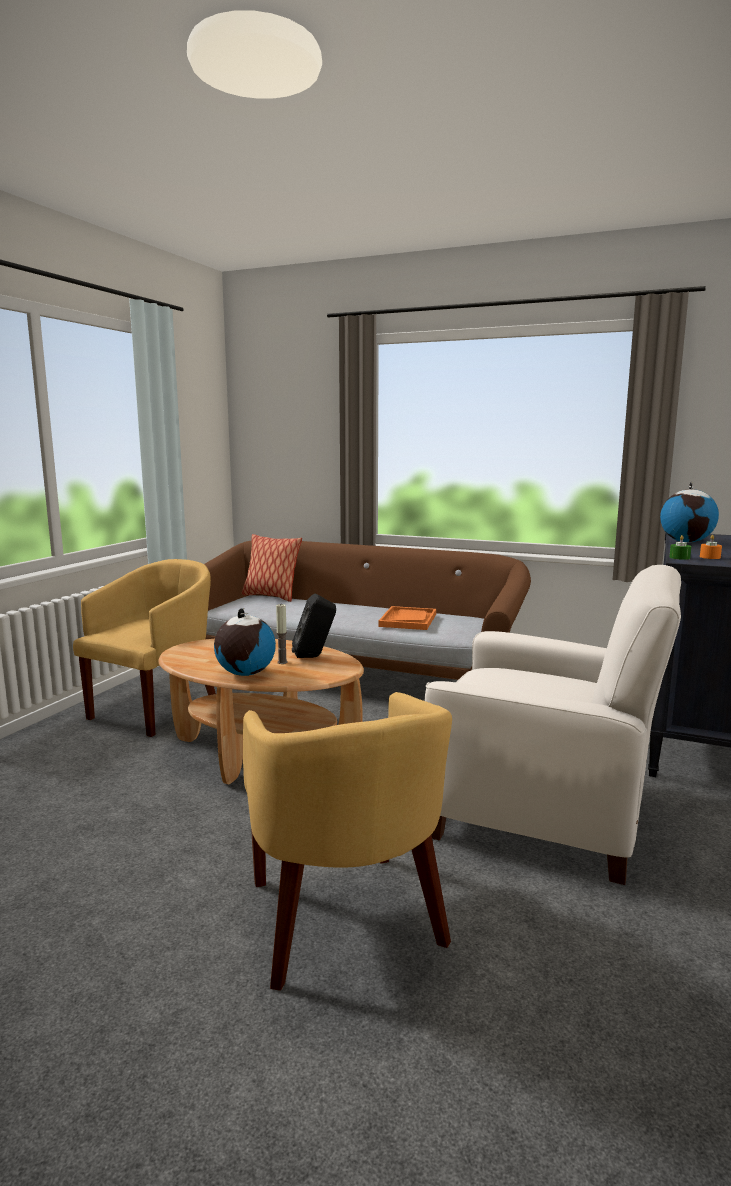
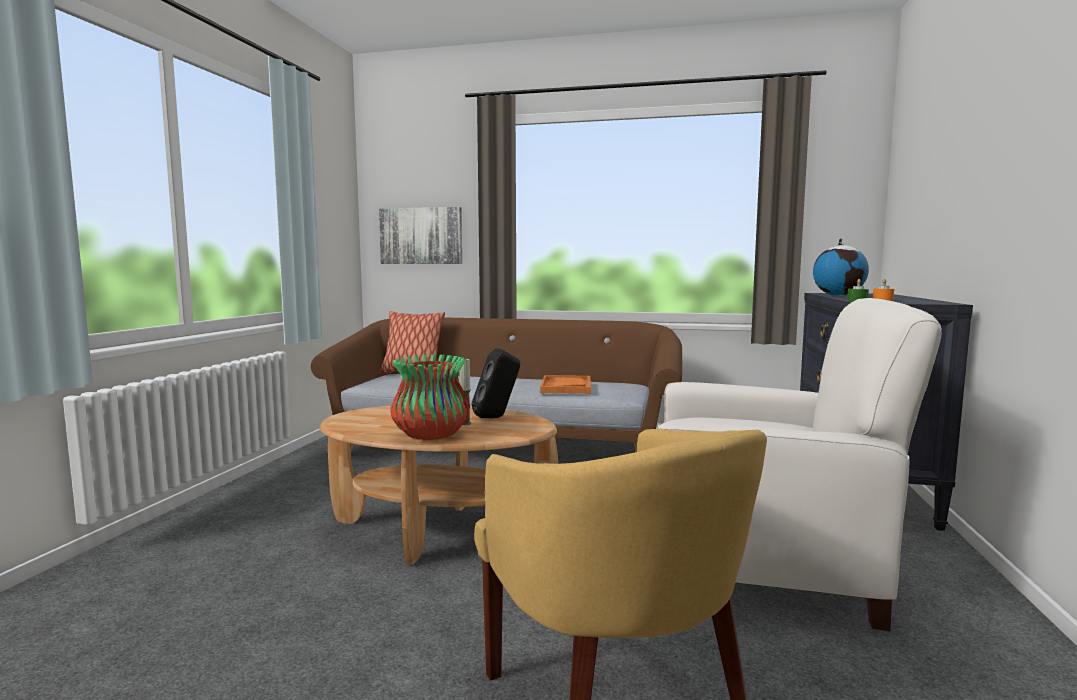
camera: 10 degrees left, 5 degrees down
(156, 709) = (302, 493): yellow armchair -> none
(245, 674) = (430, 435): globe -> vase
(287, 457) = (421, 236): none -> picture

